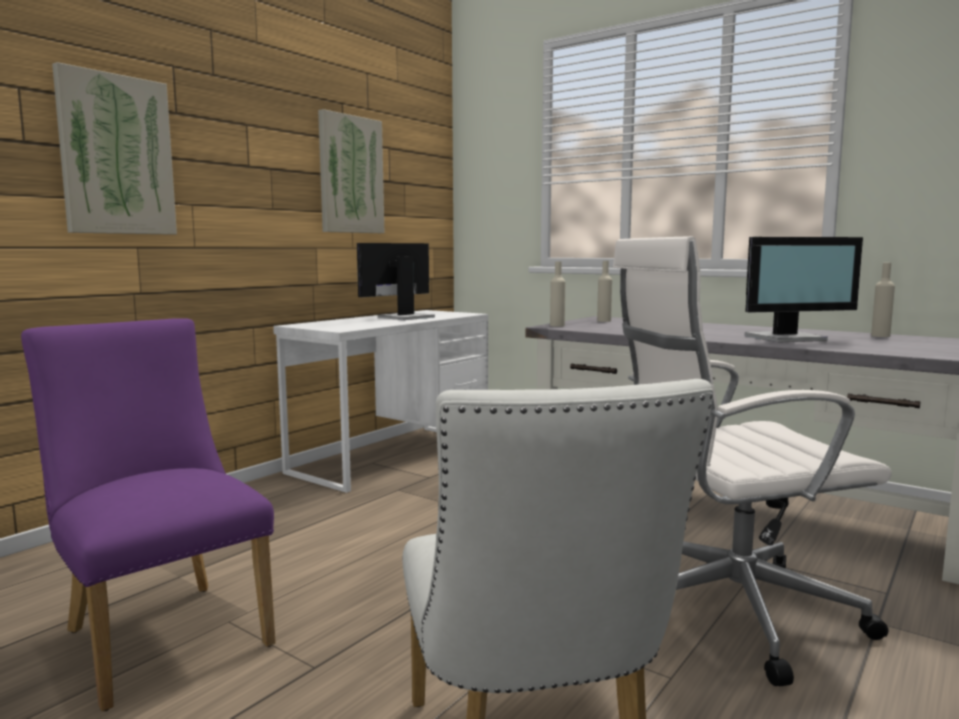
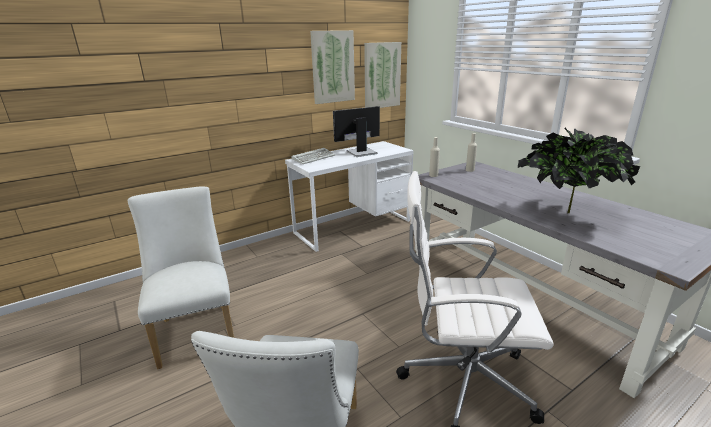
camera: 20 degrees right, 15 degrees up
(116, 155) = (191, 80): picture -> picture (381, 75)
(161, 632) = (196, 329): purple chair -> white chair
(328, 323) = (314, 158): none -> keyboard
(787, 338) = (565, 212): monitor -> potted plant
(880, 336) = (641, 216): beige bottle -> none

